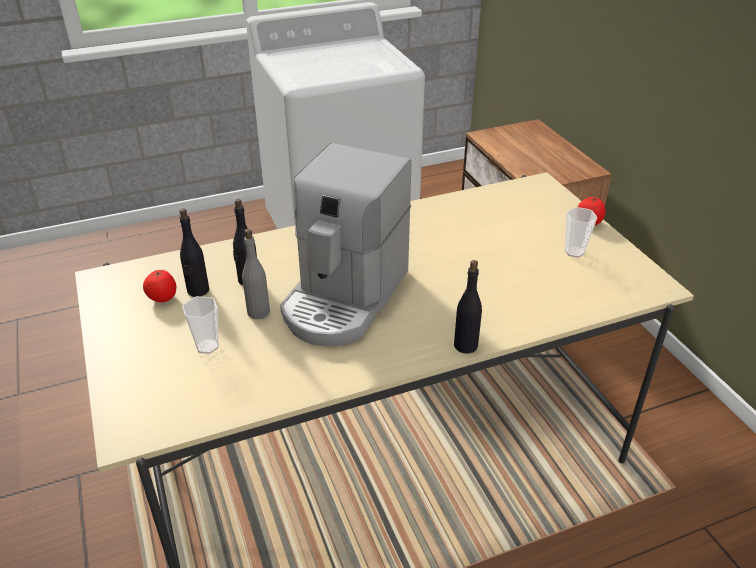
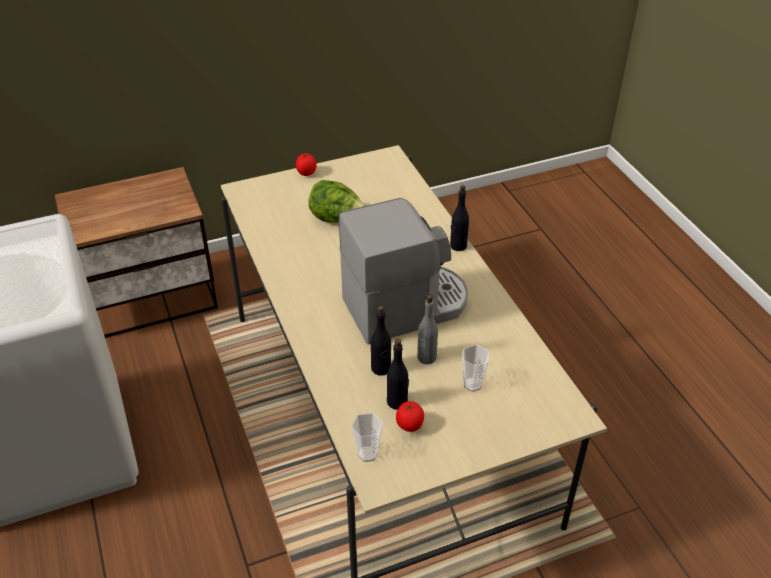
camera: 90 degrees left, 5 degrees up
(344, 298) = (406, 306): coffee machine -> coffee machine turned 45 degrees counterclockwise
(503, 246) = (337, 219): none -> lettuce
(574, 252) = (346, 185): cup -> cup (367, 454)

